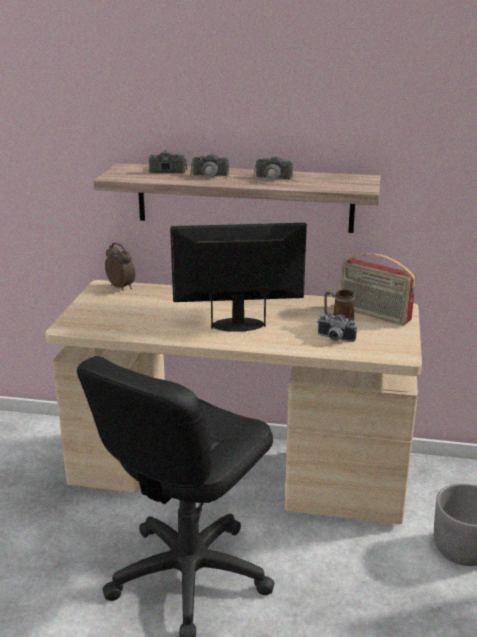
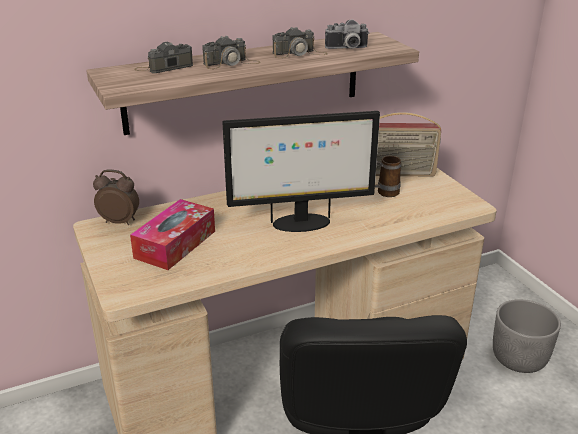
camera: 35 degrees left, 5 degrees up
(136, 311) = (175, 244): none -> tissue box
(239, 324) = (300, 223): monitor -> monitor turned 150 degrees counterclockwise
(334, 339) = (401, 208): camera -> camera (347, 48)

